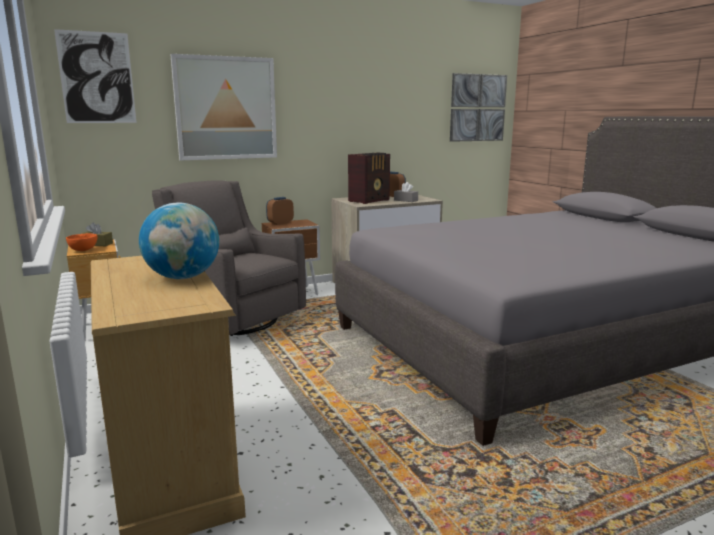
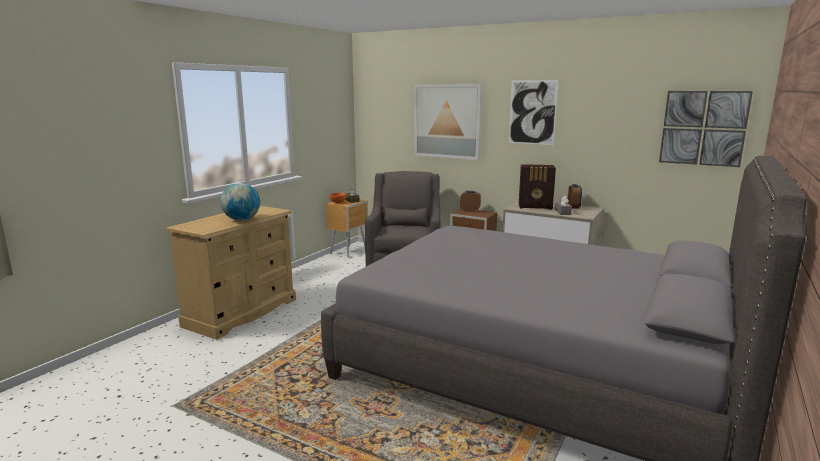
camera: 55 degrees right, 0 degrees up
(97, 78) = (377, 101): picture -> picture (532, 112)

